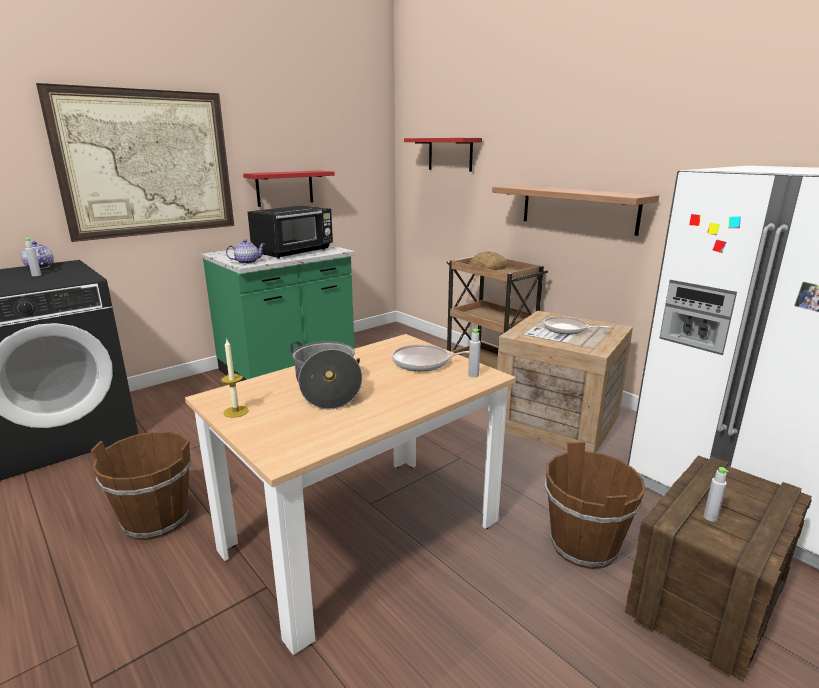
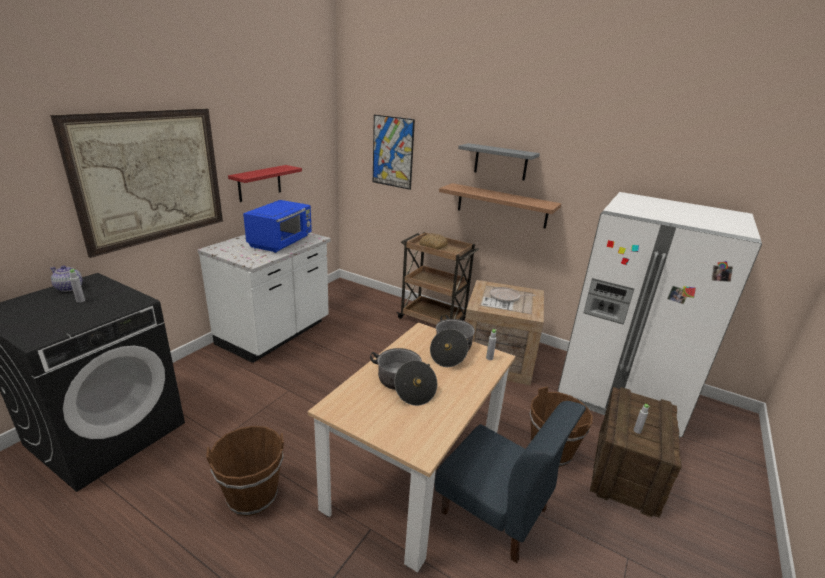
camera: 20 degrees left, 5 degrees up
(236, 411) = (358, 418): candle -> none
(247, 262) = (252, 259): teapot -> none
(288, 367) = (275, 334): green counter -> white counter
(294, 252) = (281, 242): black microwave -> blue microwave
(424, 362) = (451, 350): frying pan -> cooking pot
(450, 154) = (392, 152): red shelf -> picture
(451, 605) = (494, 511): none -> blue chair
(575, 146) = (500, 162): none -> grey shelf

